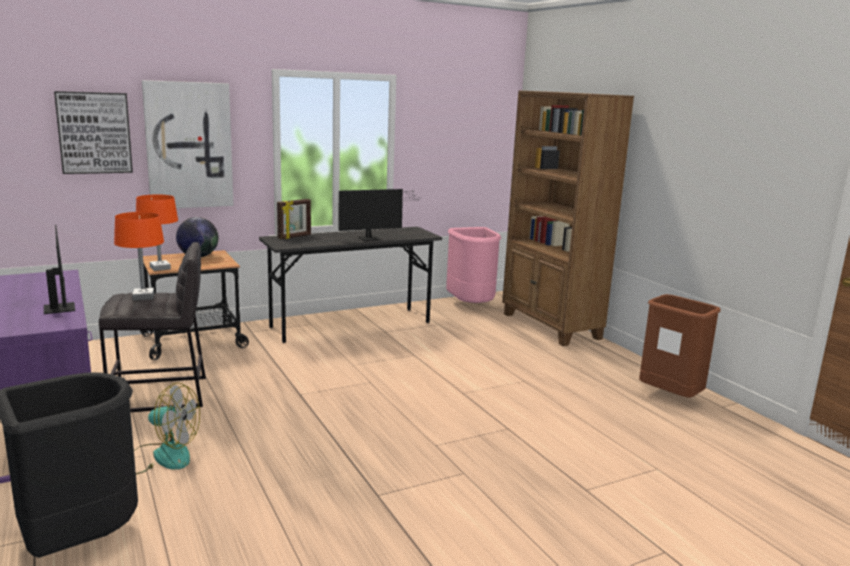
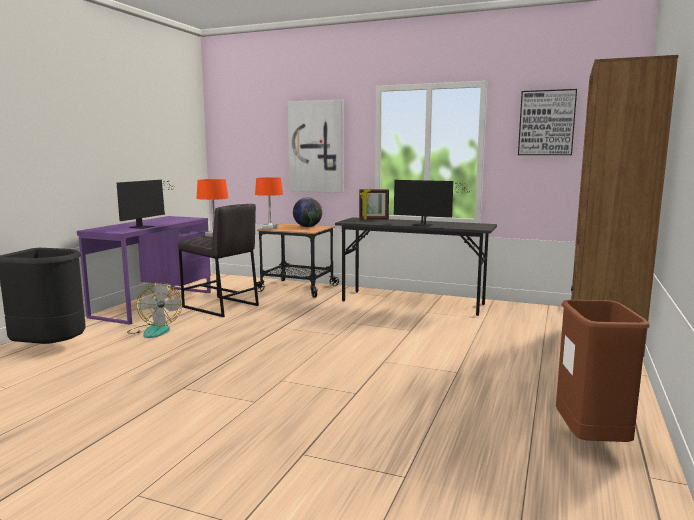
camera: 50 degrees right, 5 degrees down
(94, 133) = (262, 138): picture -> picture (546, 123)
(471, 306) = (551, 314): pink trash can -> none

